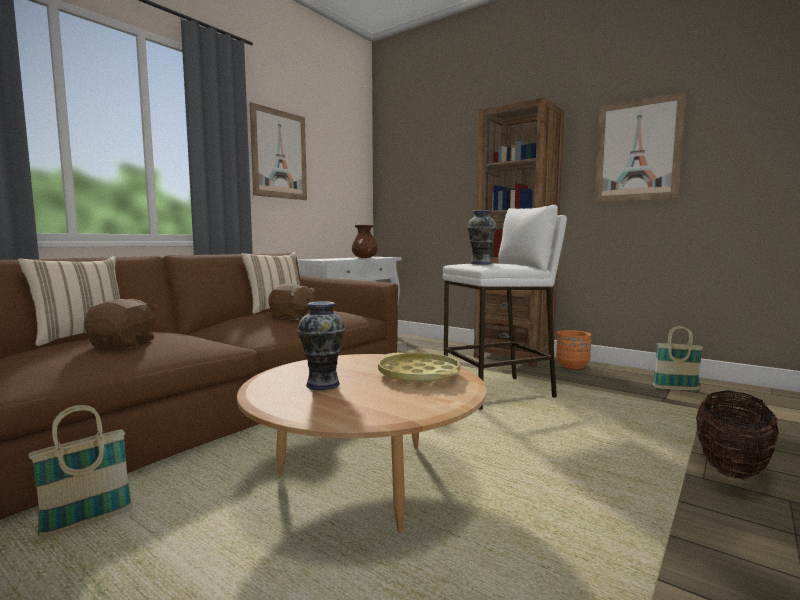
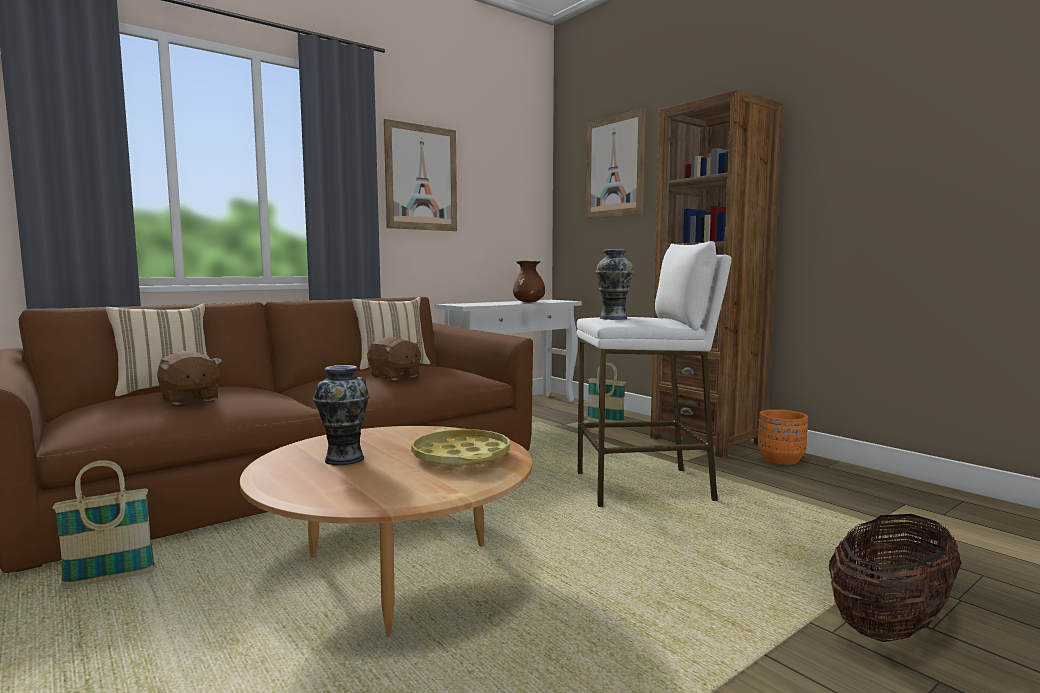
camera: 15 degrees right, 0 degrees up
(124, 344) = (189, 399): brown plush toy -> brown plush toy turned 120 degrees clockwise
(637, 150) = (883, 156): picture -> picture (614, 167)
(675, 389) = (912, 506): basket -> basket (605, 422)

